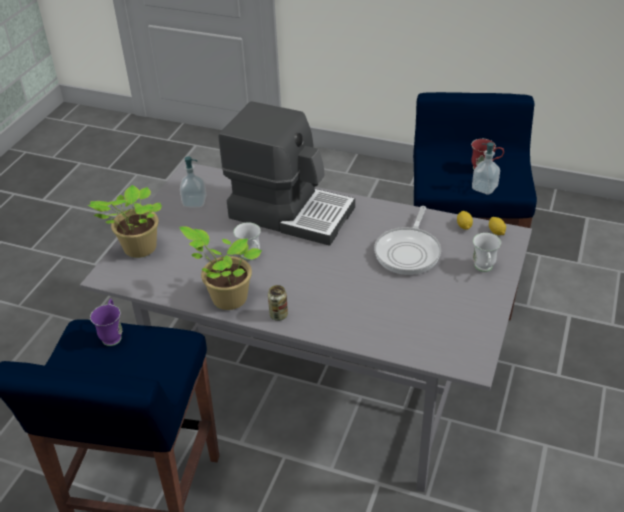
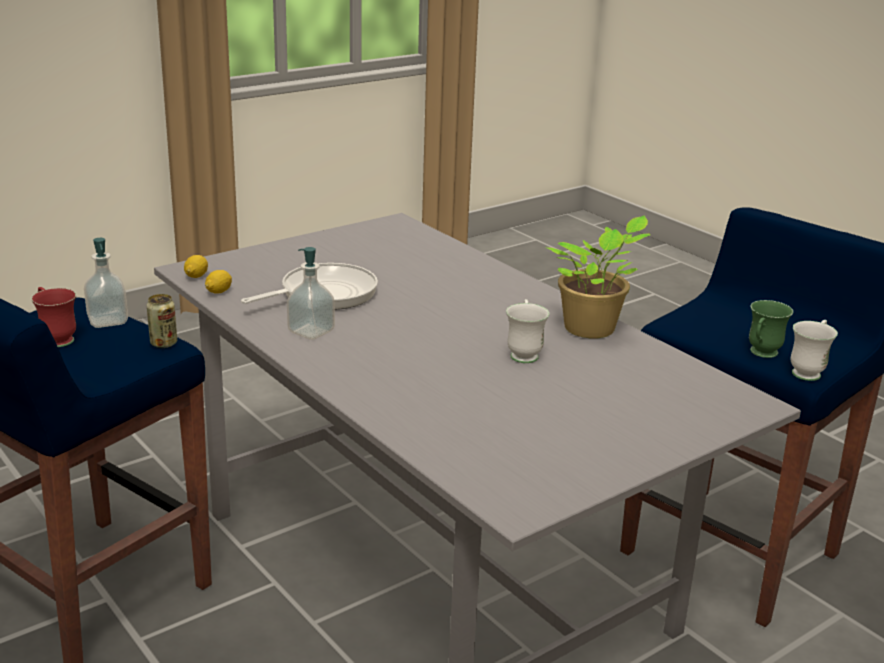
camera: 150 degrees left, 15 degrees down
(113, 335) = (761, 354): purple mug -> green mug
(138, 249) = (690, 419): potted plant -> none
(194, 202) = (550, 451): soap dispenser -> soap dispenser (311, 331)
(278, 315) = (543, 299): can -> can (163, 343)
(291, 212) = (409, 381): coffee machine -> none
(484, 269) = (272, 259): white mug -> white mug (808, 371)

